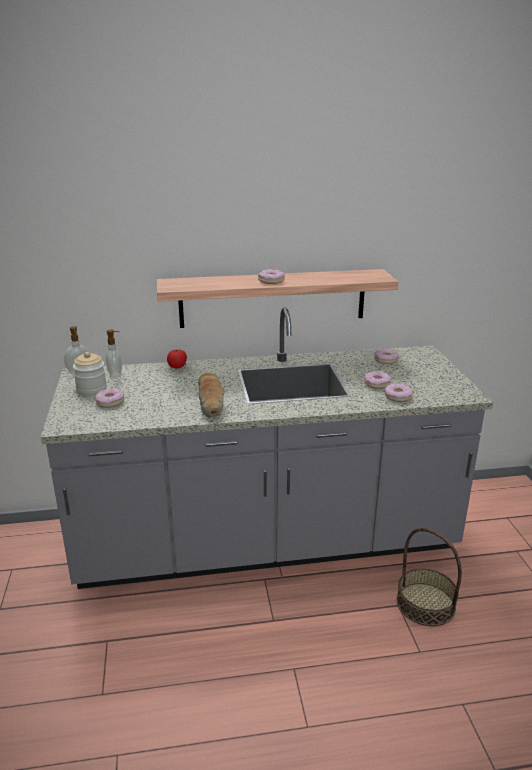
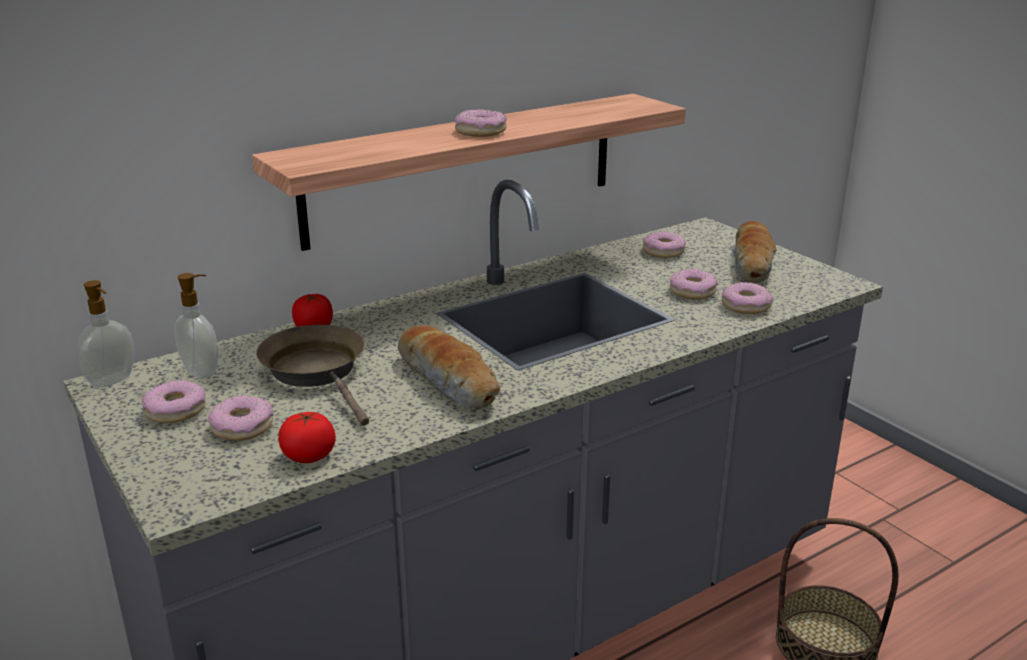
camera: 25 degrees left, 0 degrees up
(91, 389) = (175, 410): jar -> donut
(124, 420) = (309, 456): none -> tomato
(160, 386) = (318, 372): none -> brown frying pan
(428, 376) = (753, 265): none -> bread

